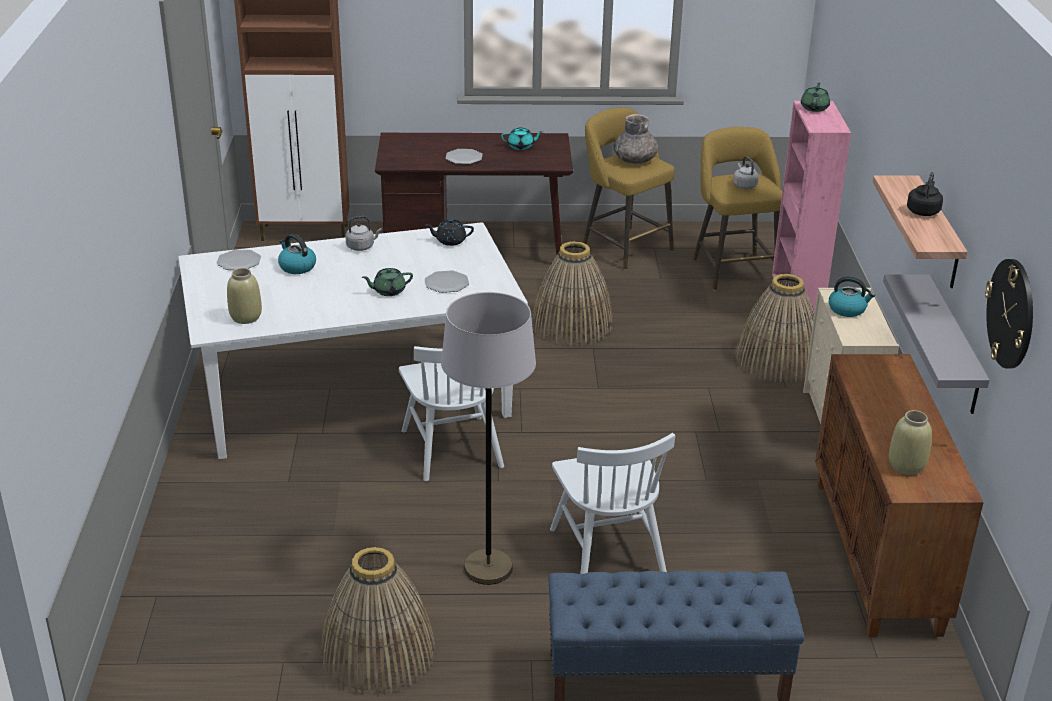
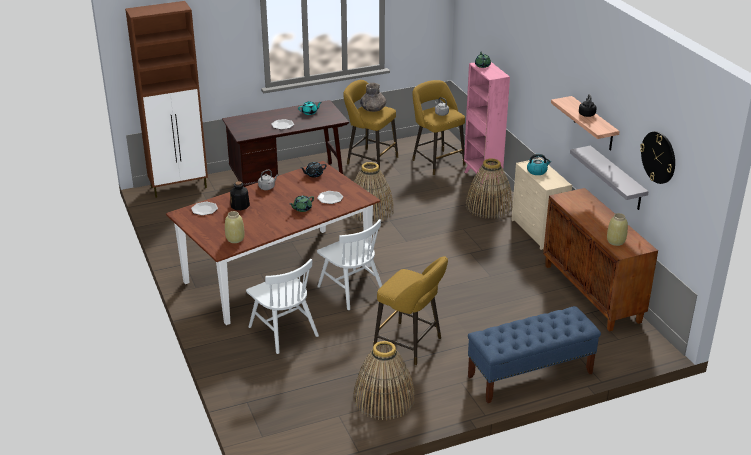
camera: 20 degrees left, 0 degrees up
(297, 267) = (240, 206): kettle -> bottle
(355, 397) = (278, 274): white dining table -> brown dining table
(488, 568) = (411, 345): grey floor lamp -> yellow stool
(607, 552) = (464, 322): white chair -> white chair (283, 331)

